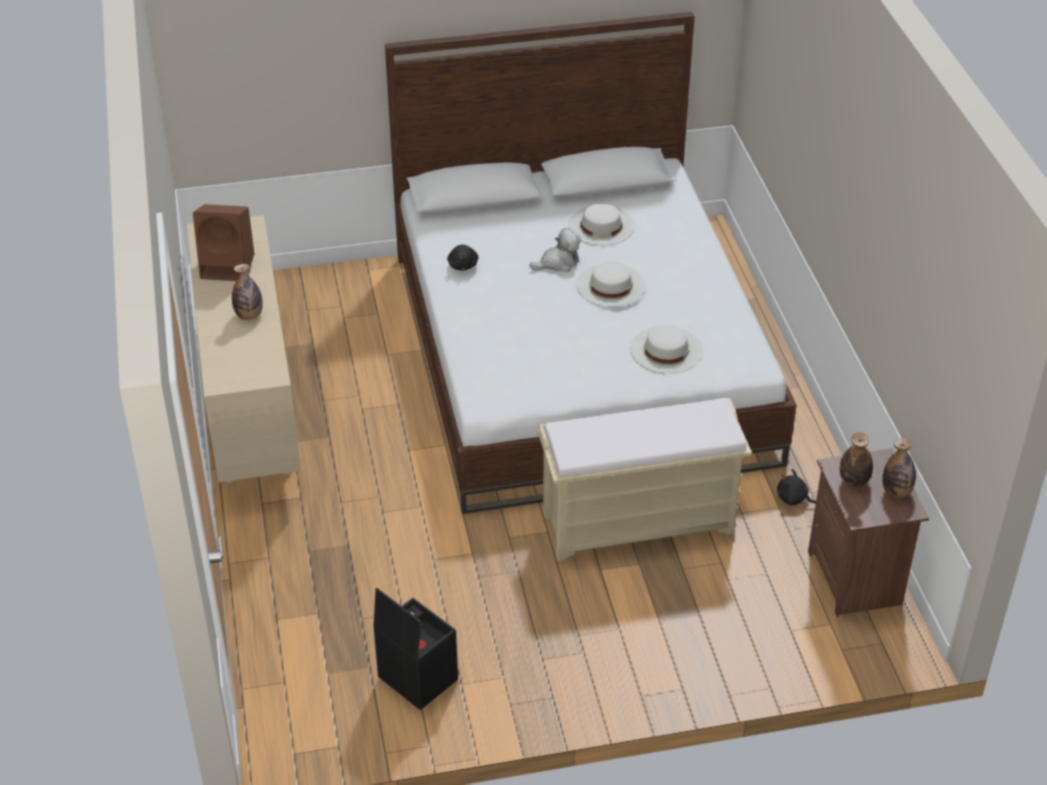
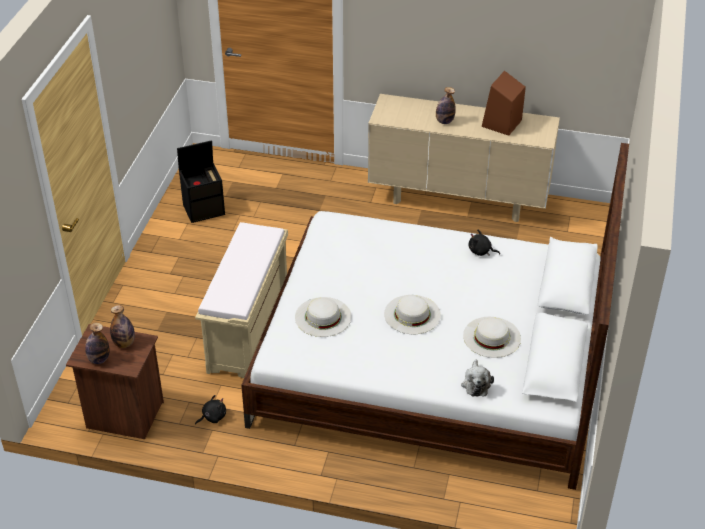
camera: 115 degrees right, 0 degrees up
(558, 263) = (456, 298): plush toy -> plush toy (476, 383)

